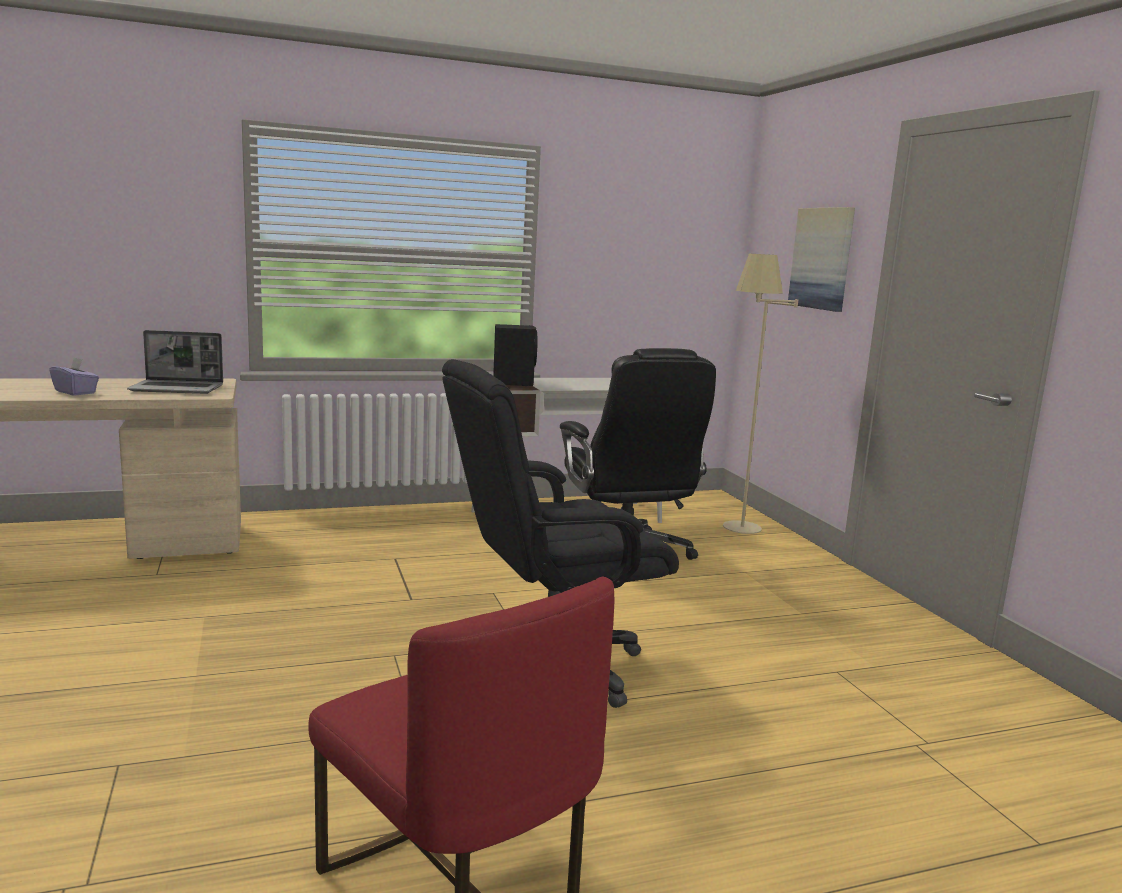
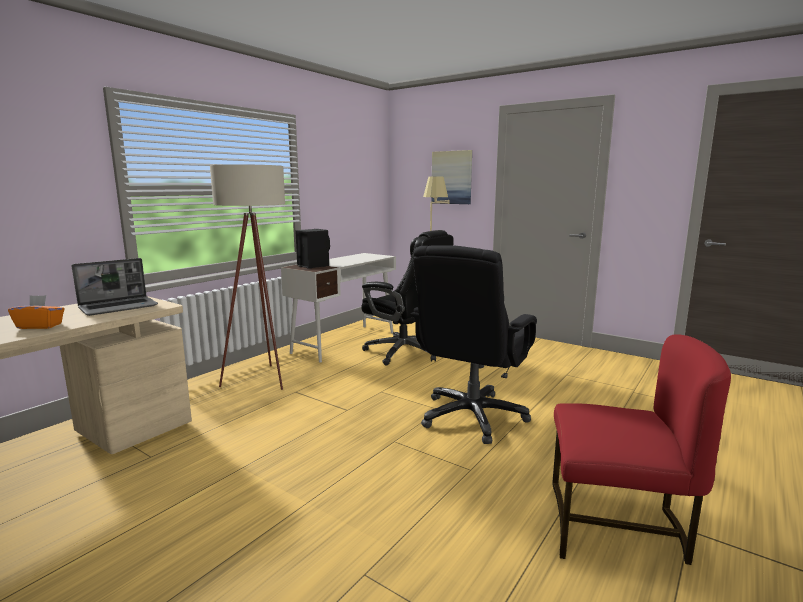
camera: 35 degrees left, 0 degrees up
(76, 392) = (40, 326): purple tissue box -> orange tissue box
(390, 529) = (261, 377): none -> beige floor lamp

